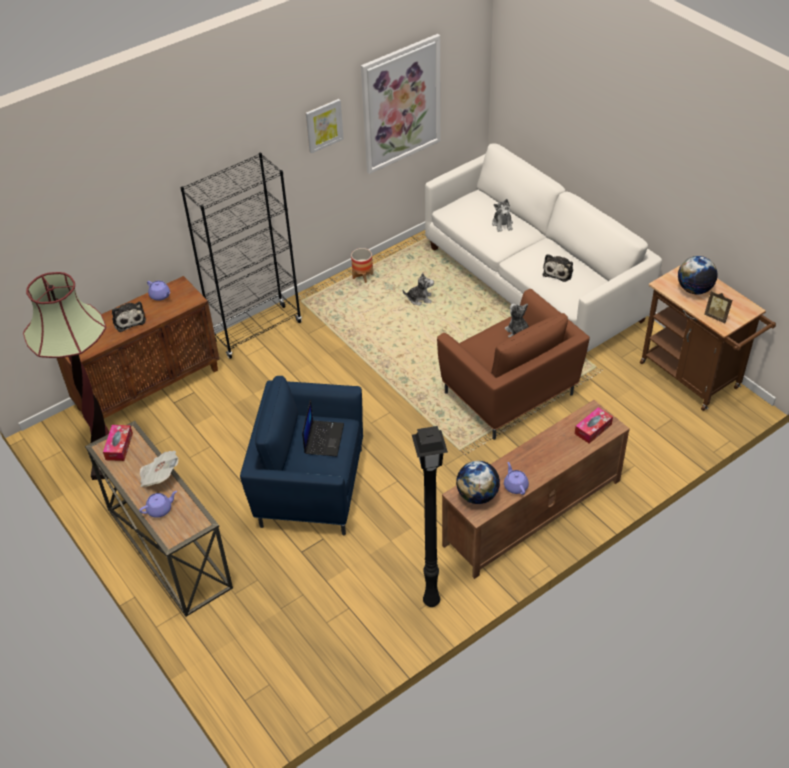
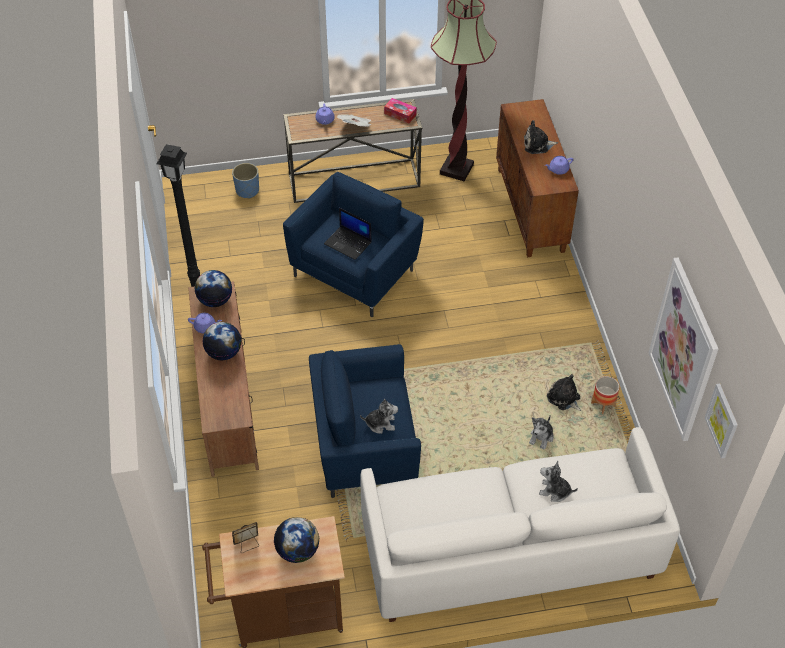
camera: 115 degrees right, 5 degrees up
(234, 645) = (247, 190): none -> blue planter
(257, 331) = (564, 297): black bookcase -> none
(324, 125) = (651, 254): picture -> picture (722, 420)
(509, 395) = (363, 447): brown armchair -> blue armchair
(534, 456) = (224, 352): none -> globe
(559, 272) = (446, 502): plush toy -> plush toy (564, 399)
(593, 429) = (220, 406): tissue box -> none

